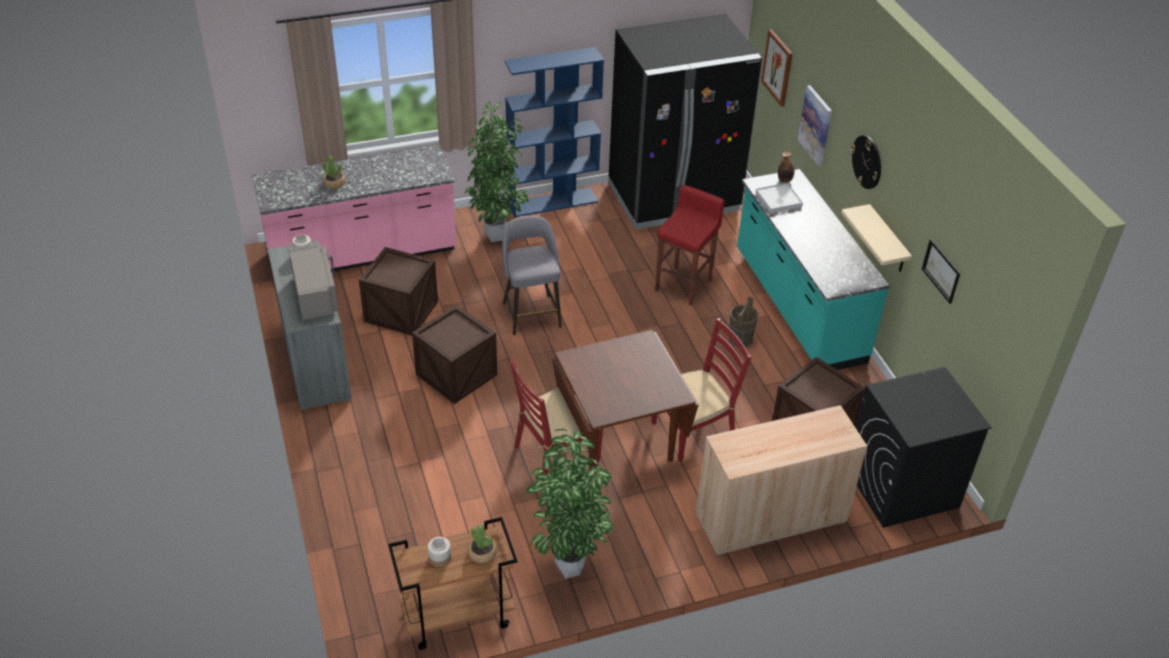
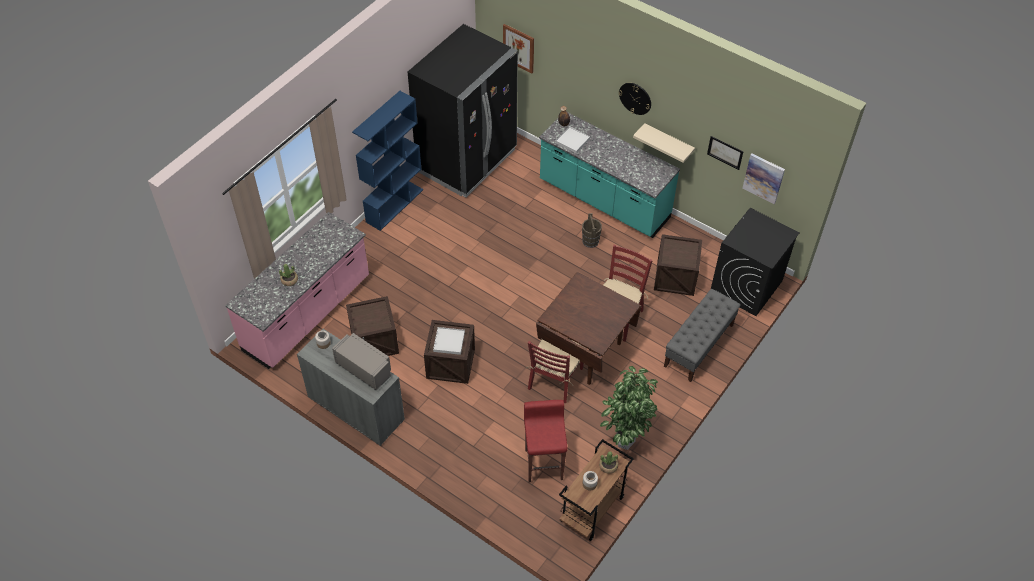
camera: 35 degrees left, 10 degrees up
(453, 335) = (449, 341): none -> white tray
(498, 236) = (383, 251): potted plant -> none
(531, 313) = (456, 295): grey stool -> none
(684, 285) = (528, 222): red stool -> red stool (544, 463)
(770, 518) = (698, 346): beige cabinet -> grey bench
(816, 125) = (573, 81): picture -> picture (763, 178)

